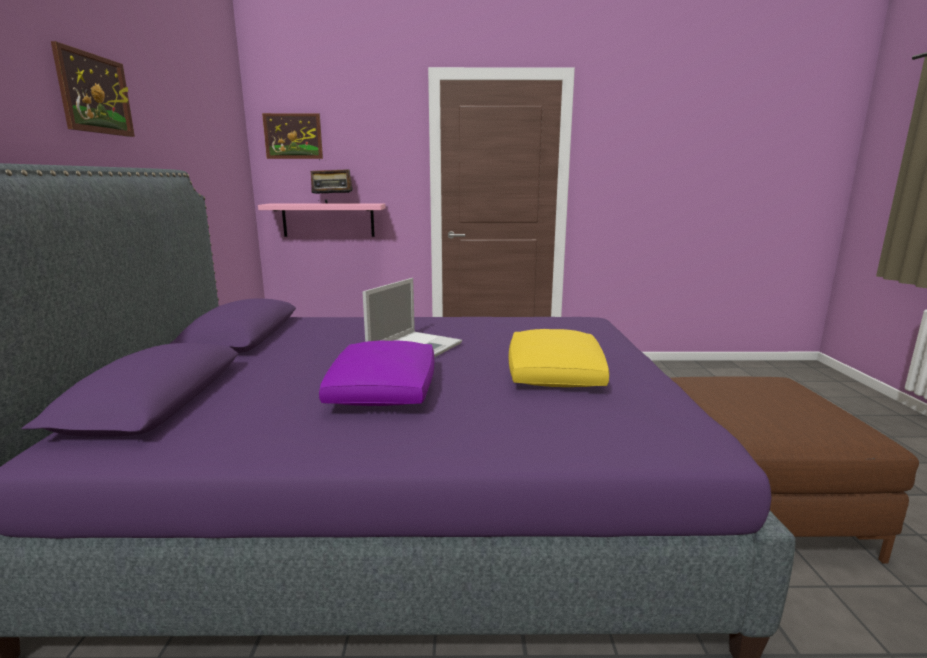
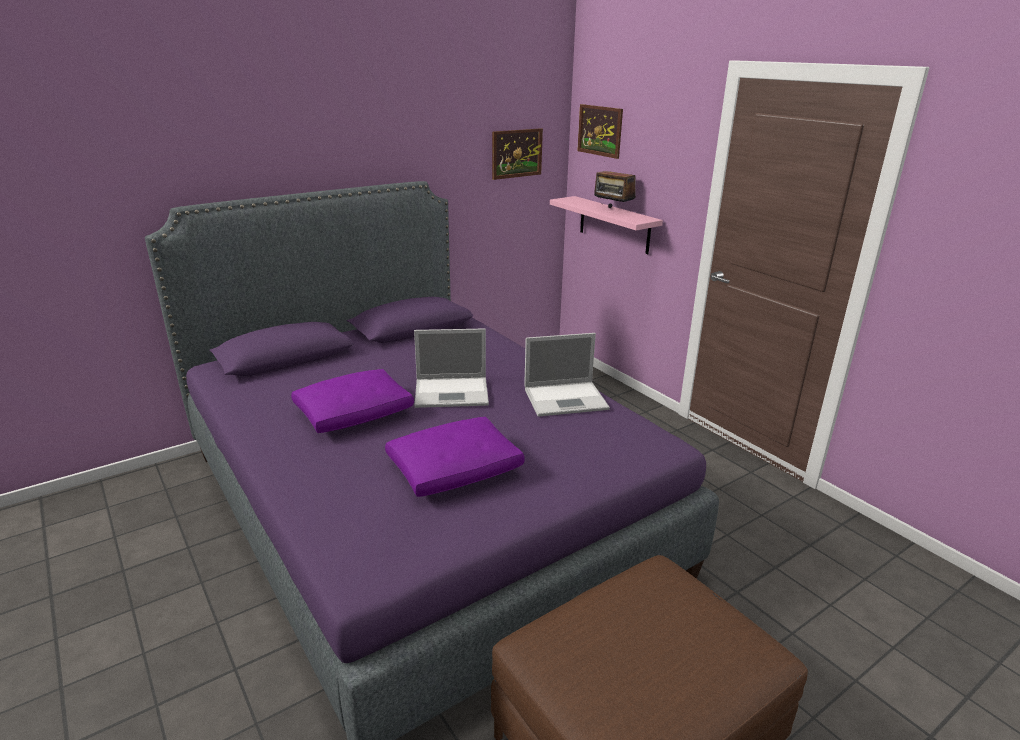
camera: 55 degrees right, 10 degrees up
(95, 94) = (351, 132): picture -> picture (516, 153)
(488, 323) = (567, 399): none -> laptop
(554, 374) = (455, 469): yellow pillow -> purple pillow

